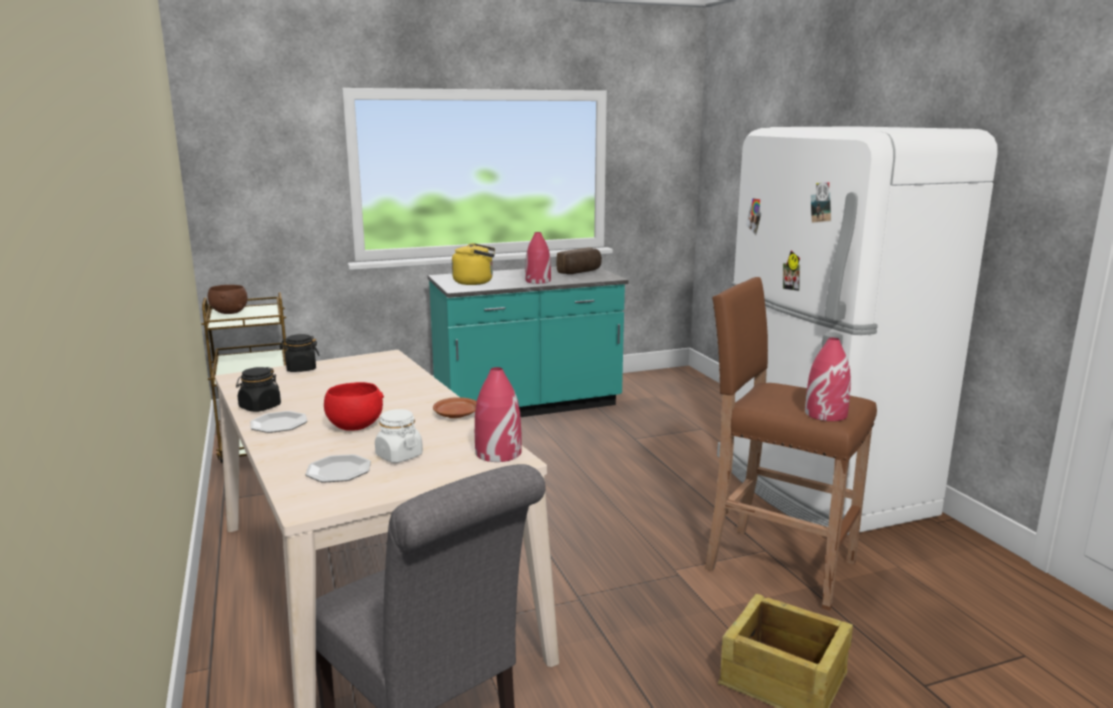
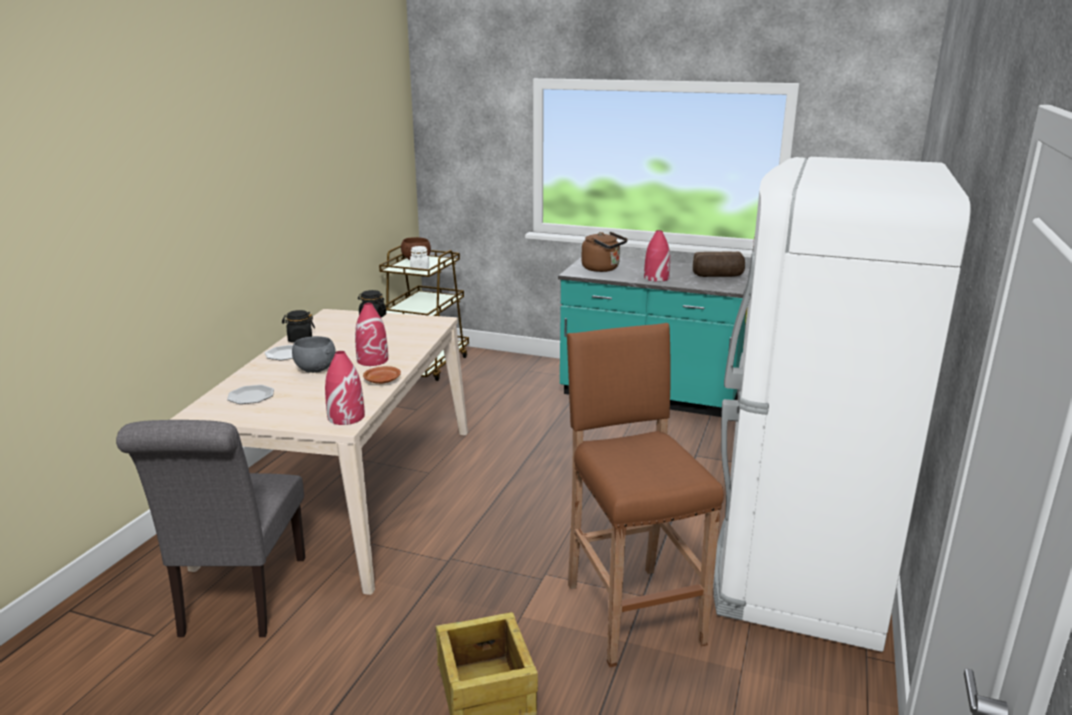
camera: 40 degrees right, 5 degrees up
(354, 427) = (315, 369): red bowl -> grey bowl
(399, 456) = (296, 398): white jar -> white jar (420, 268)
(476, 282) = (603, 269): yellow kettle -> brown kettle
(825, 414) = (633, 477): red vase -> red vase (373, 360)

